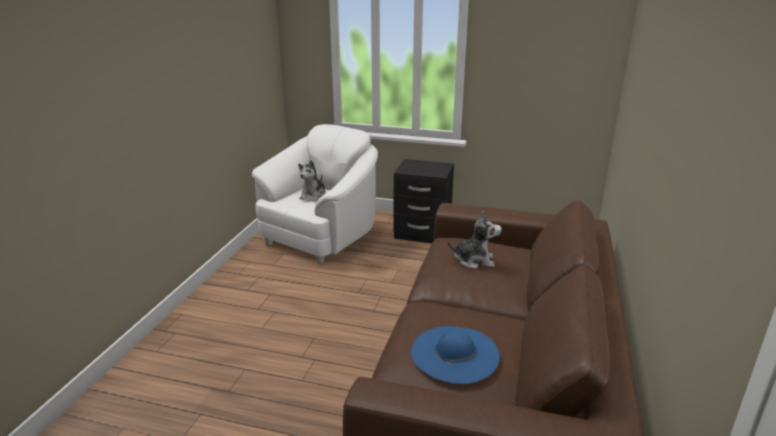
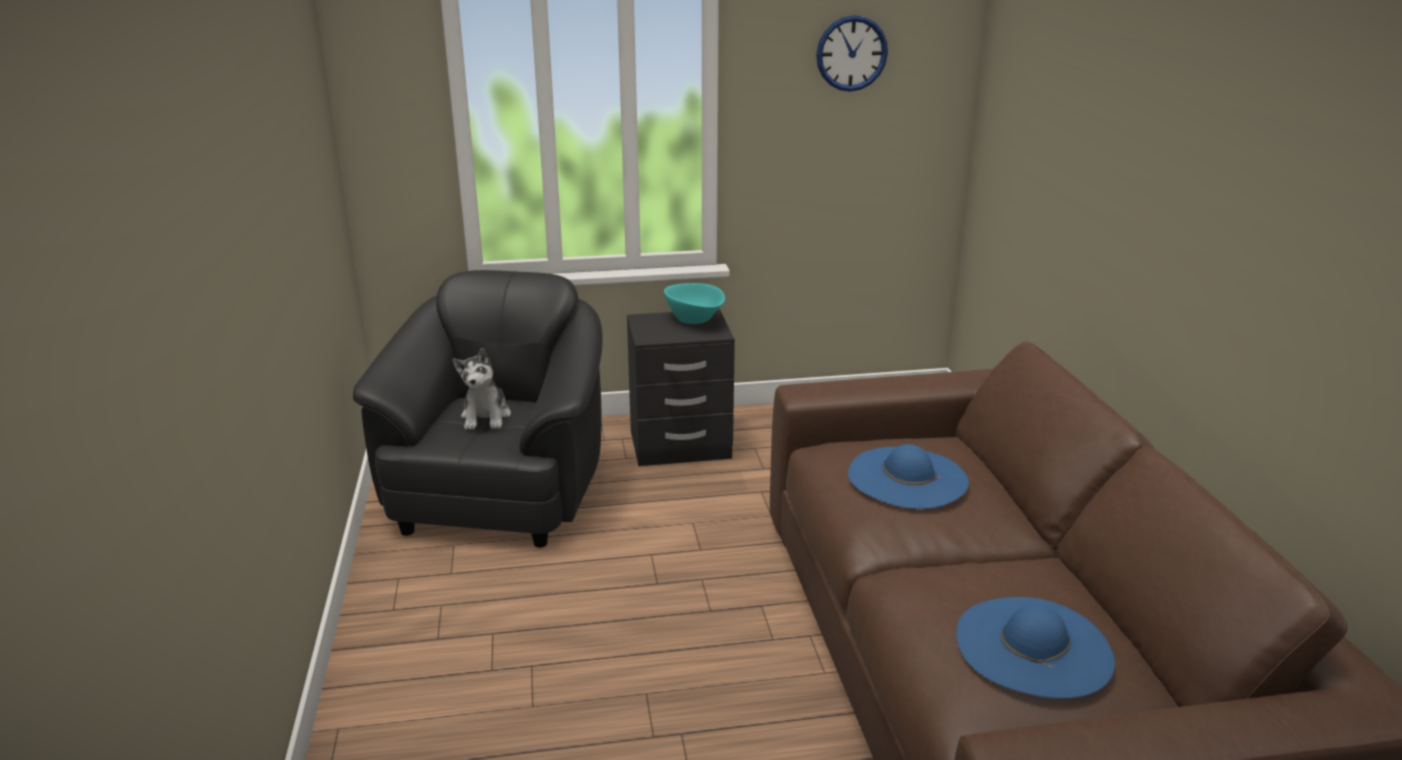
camera: 25 degrees left, 0 degrees up
(321, 237) = (501, 494): white armchair -> black armchair
(435, 167) = (696, 321): none -> turquoise bowl
(474, 260) = (907, 477): plush toy -> blue hat
(545, 26) = (851, 53): none -> wall clock

